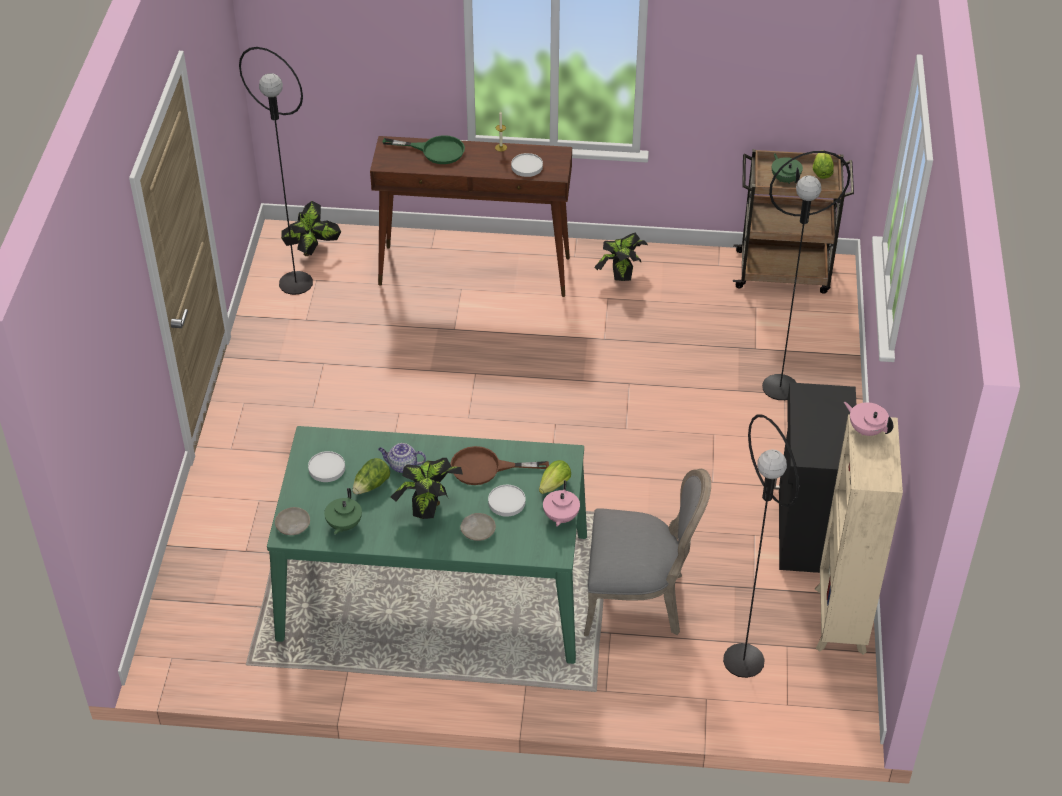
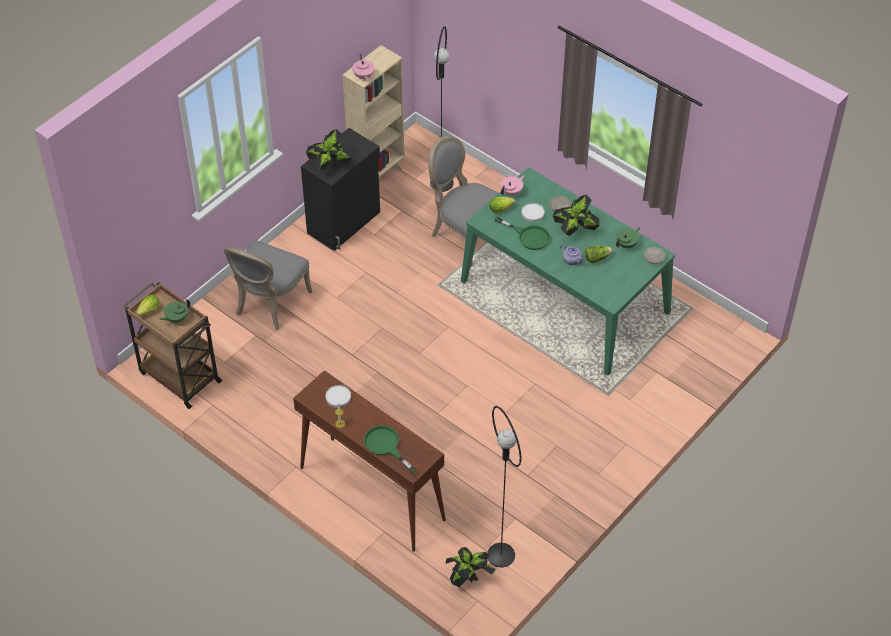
camera: 145 degrees left, 5 degrees up
(326, 468) = (614, 280): white plate -> none
(485, 468) = (528, 236): brown frying pan -> green frying pan
(621, 276) = (281, 433): potted plant -> potted plant (330, 166)
(780, 387) = (269, 304): black floor lamp -> grey chair
(785, 179) = (176, 318): green teapot -> green teapot turned 45 degrees clockwise

